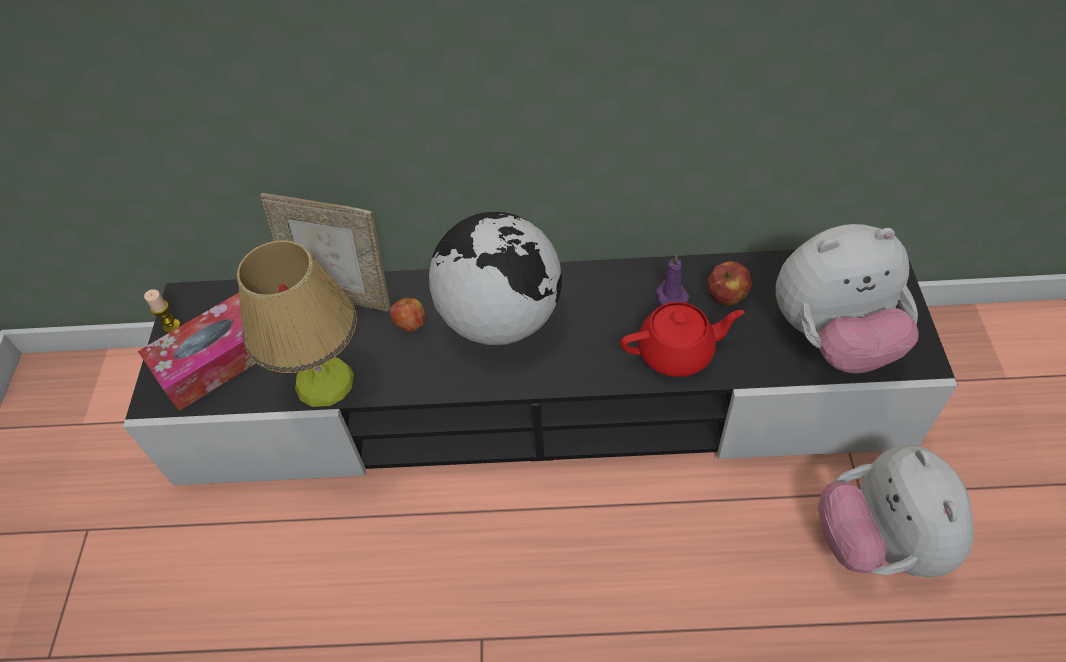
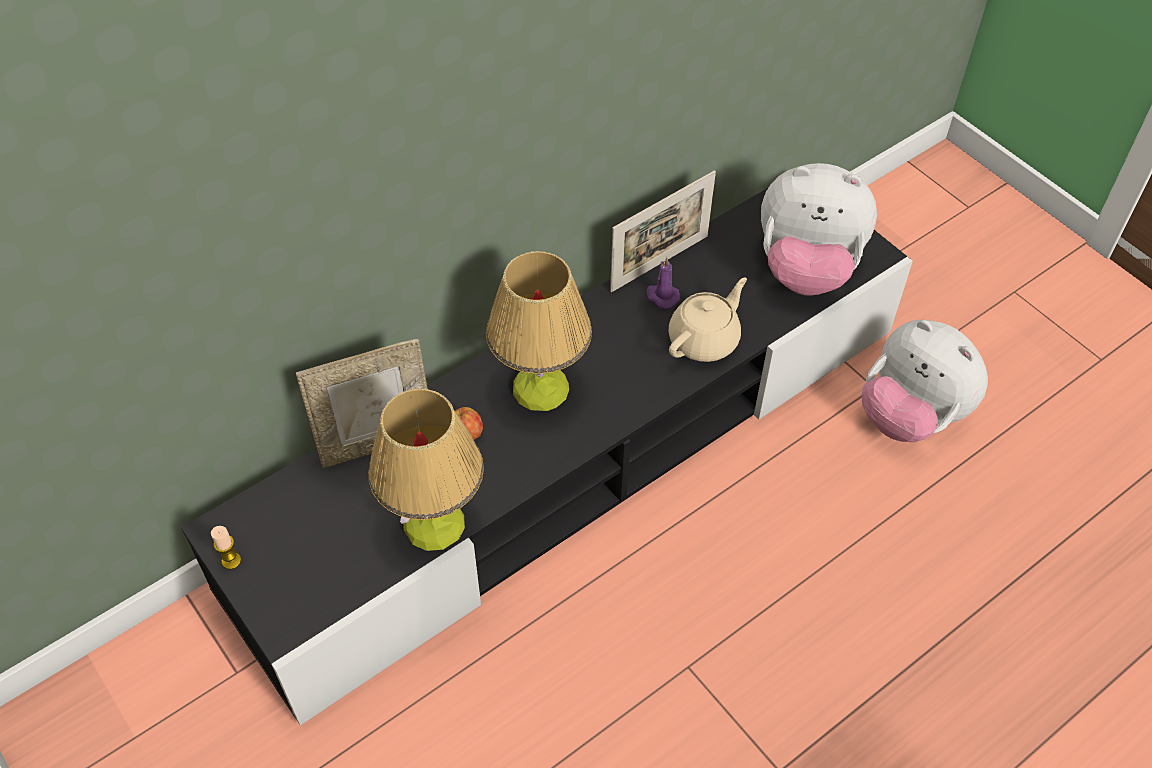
camera: 40 degrees left, 0 degrees up
(217, 361) = (311, 564): tissue box -> none
(500, 319) = (540, 388): globe -> table lamp
(677, 352) = (705, 340): red teapot -> beige teapot
(693, 265) = (659, 263): none -> picture frame
(727, 296) = (706, 275): apple -> none
(832, 338) = (806, 269): plush toy -> plush toy turned 60 degrees clockwise

